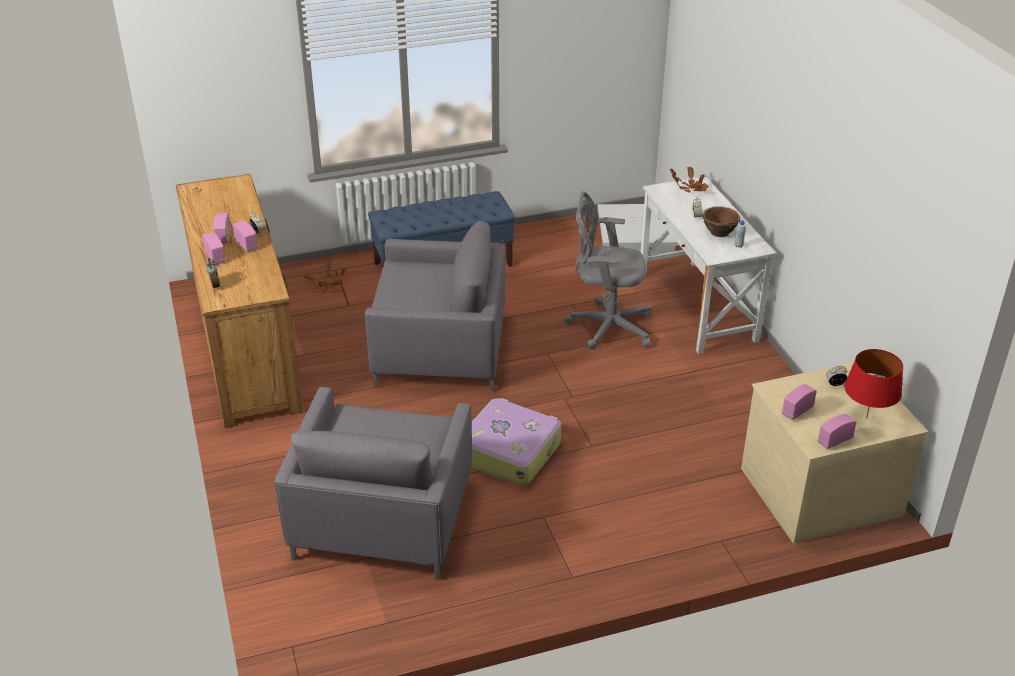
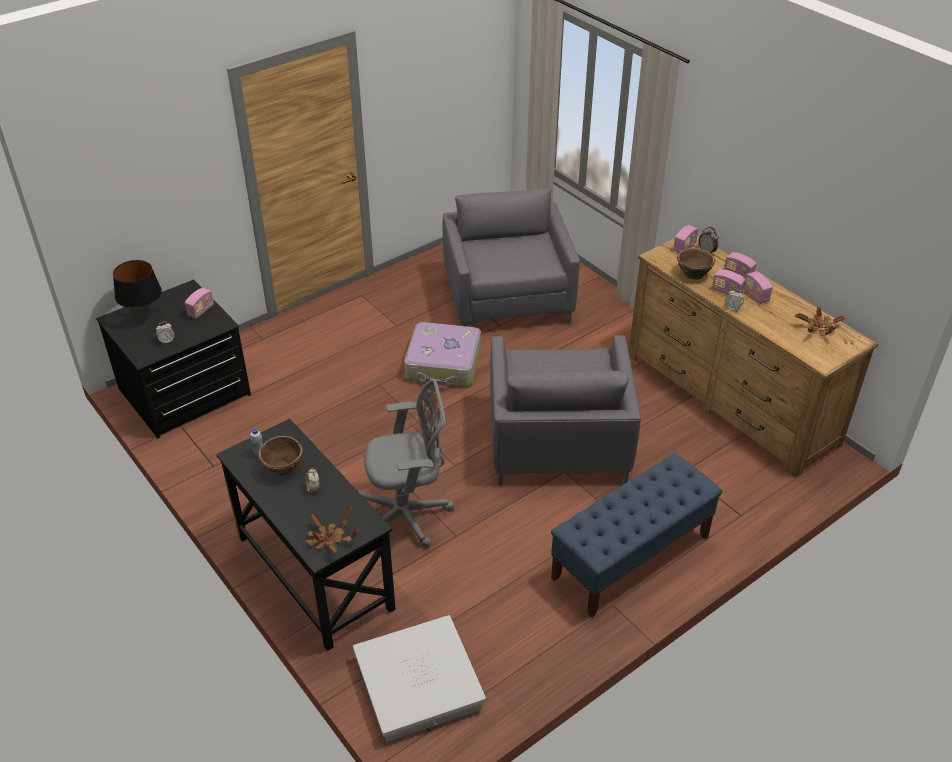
camera: 160 degrees right, 5 degrees up
(257, 267) = (693, 274): none -> brown bowl
(325, 286) = (729, 489): potted plant -> potted plant (819, 328)
(440, 350) = (557, 441): grey armchair -> grey armchair turned 75 degrees counterclockwise
(697, 306) = (313, 573): white desk -> black desk
(819, 490) = (185, 393): beige dresser -> black dresser
(834, 440) = (173, 295): radio -> radio (684, 247)
(866, 418) = (144, 317): red table lamp -> black table lamp

